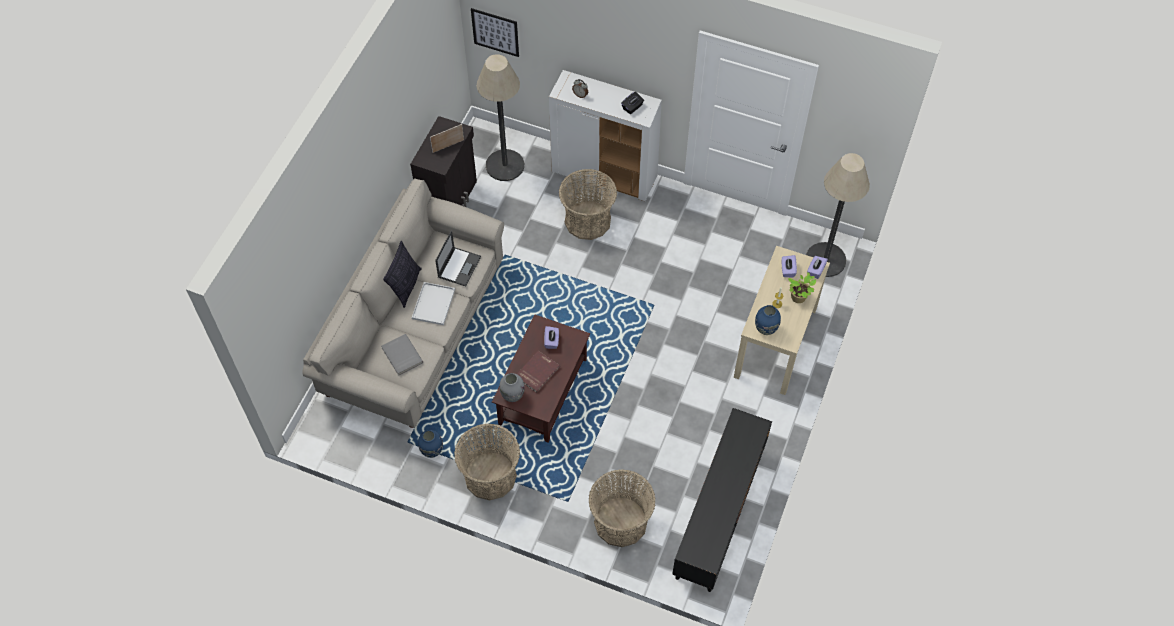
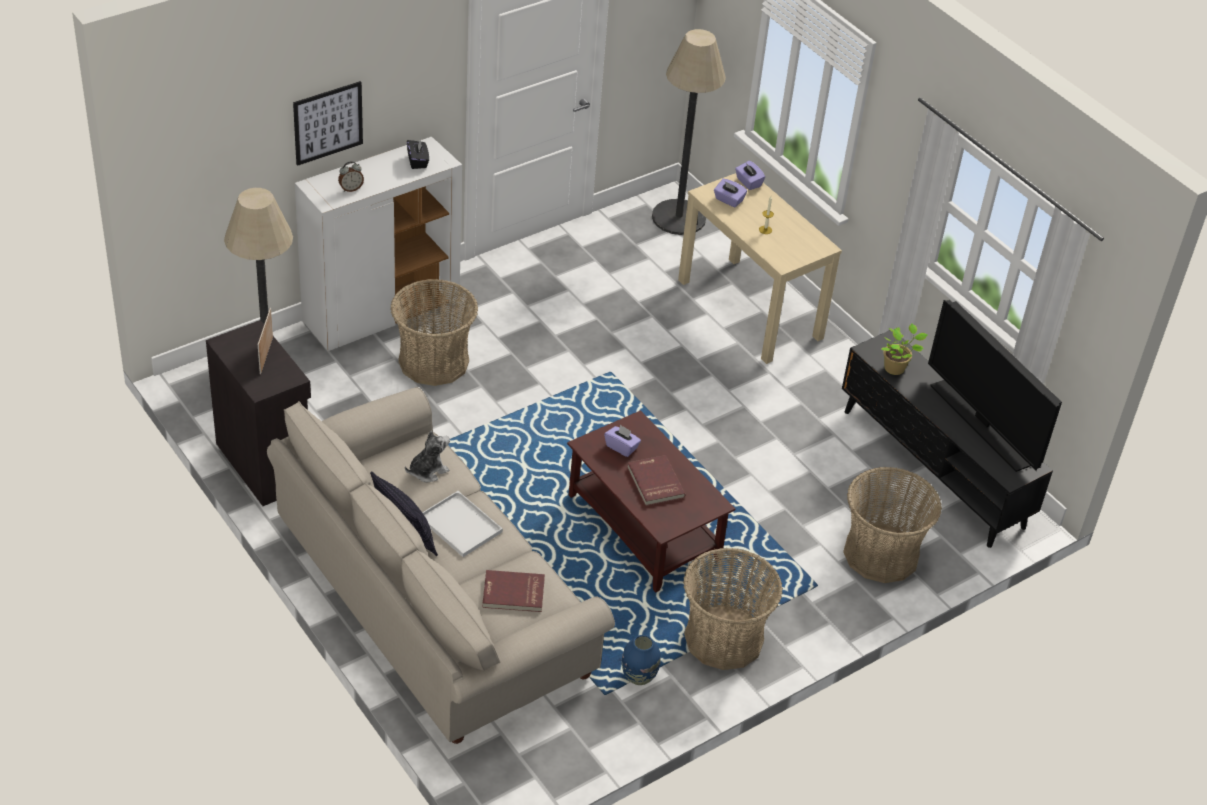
camera: 60 degrees left, 15 degrees down
(401, 356) = (513, 594): grey book -> red book
(459, 266) = (427, 471): laptop -> plush toy
(495, 32) = (188, 187): picture -> picture (328, 123)
(512, 395) = (668, 520): grey vase -> none
(724, 514) = (982, 425): none -> television
(765, 329) = (790, 254): blue vase -> none
(799, 298) = (773, 211): potted plant -> potted plant (896, 368)

